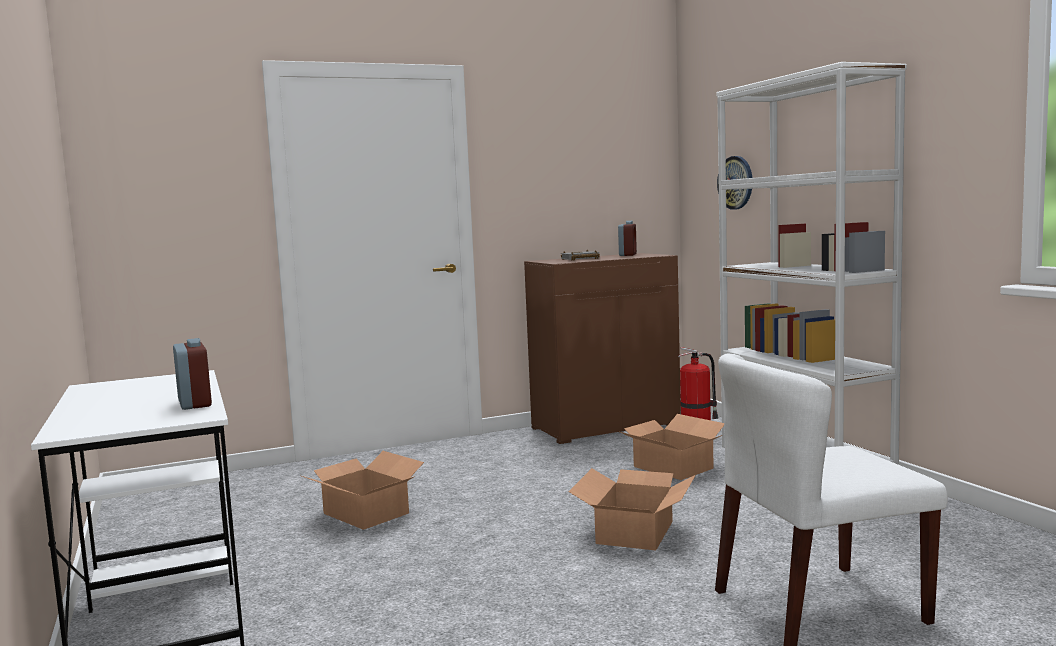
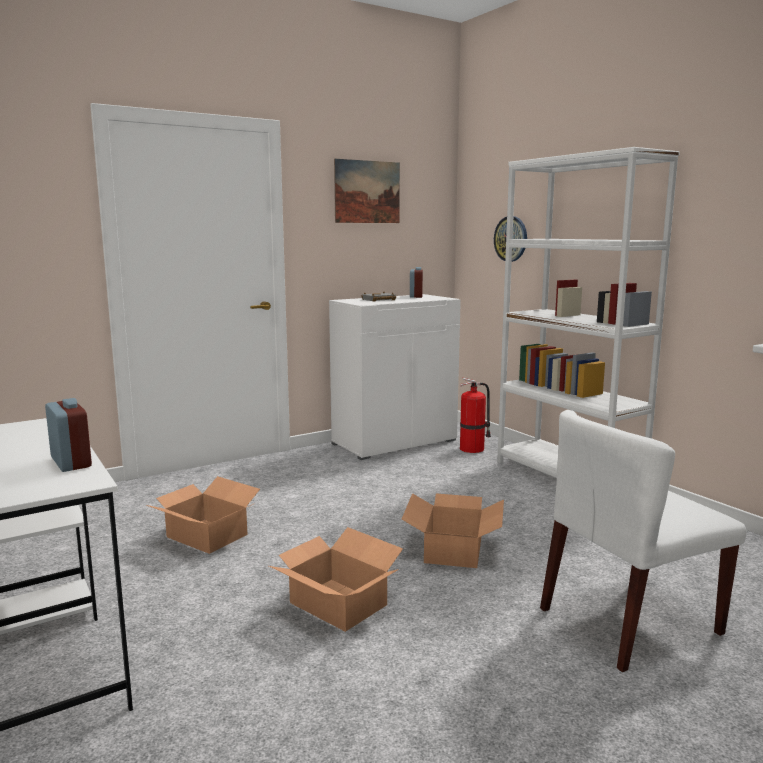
camera: 10 degrees left, 5 degrees up
(567, 138) = (367, 192): none -> picture
(605, 426) = (394, 442): brown cabinet -> white cabinet
(673, 467) = (464, 483): cardboard box -> cardboard box (338, 603)

